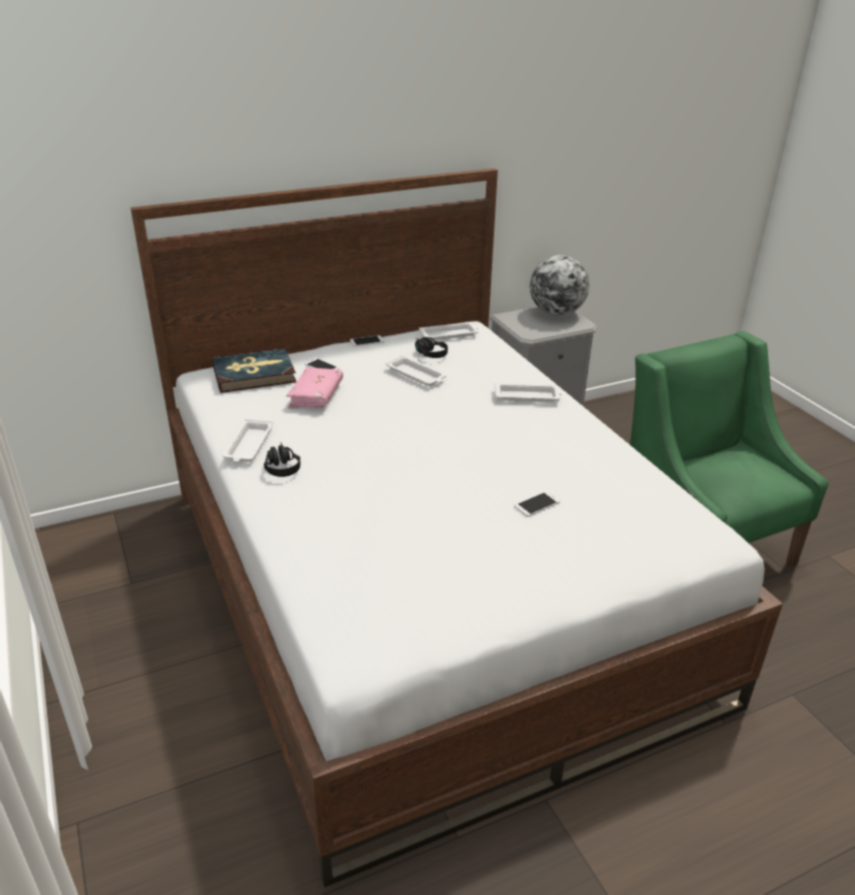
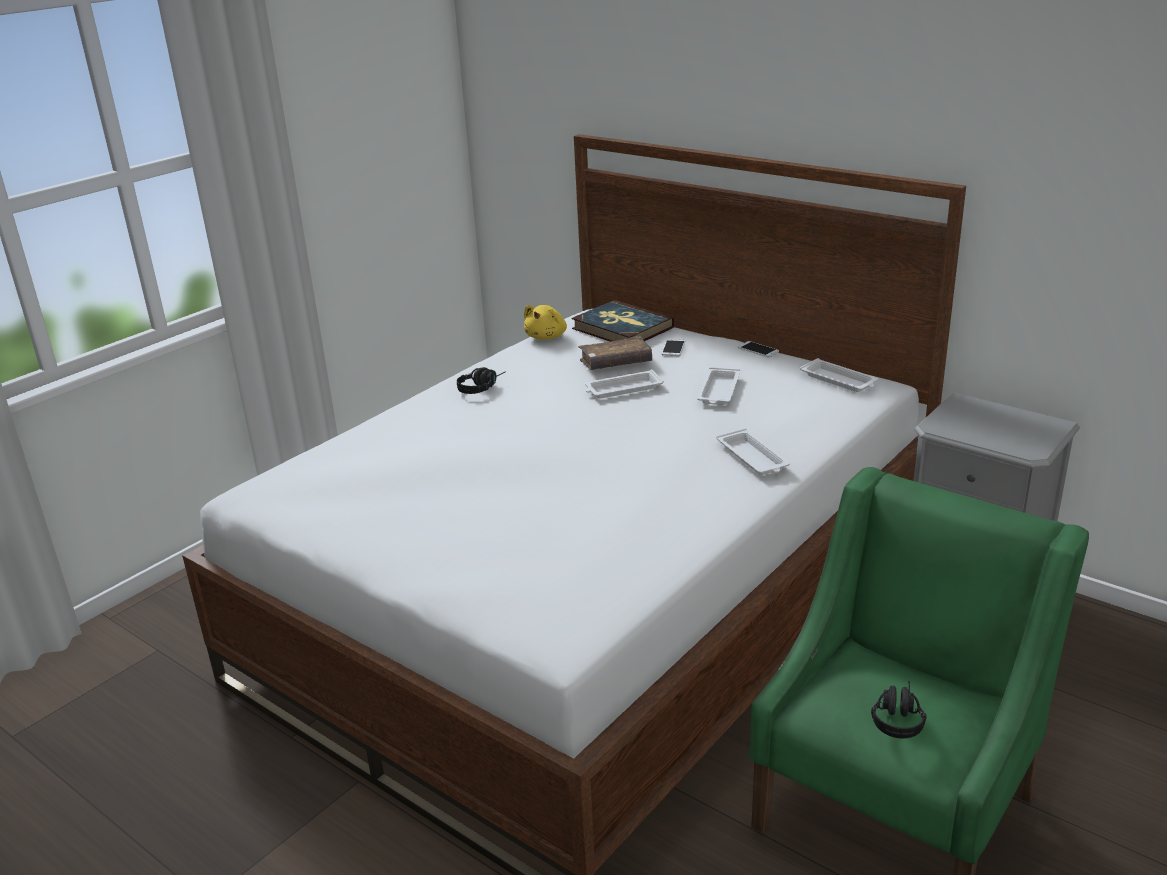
camera: 65 degrees right, 5 degrees down
(217, 408) = (547, 337): none -> yellow plush toy
(248, 445) = (500, 366): white tray -> white tray (622, 389)
(316, 396) = (615, 363): pink book -> brown book
(427, 353) = (777, 383): black headphones -> black headphones (897, 716)
(537, 504) = (531, 516): phone -> none
(556, 313) = (1032, 426): globe -> none

